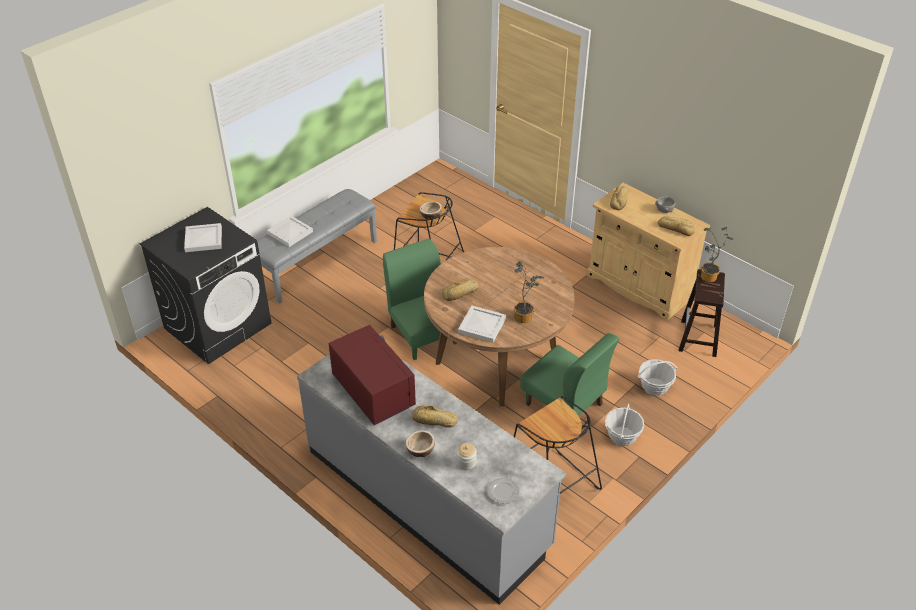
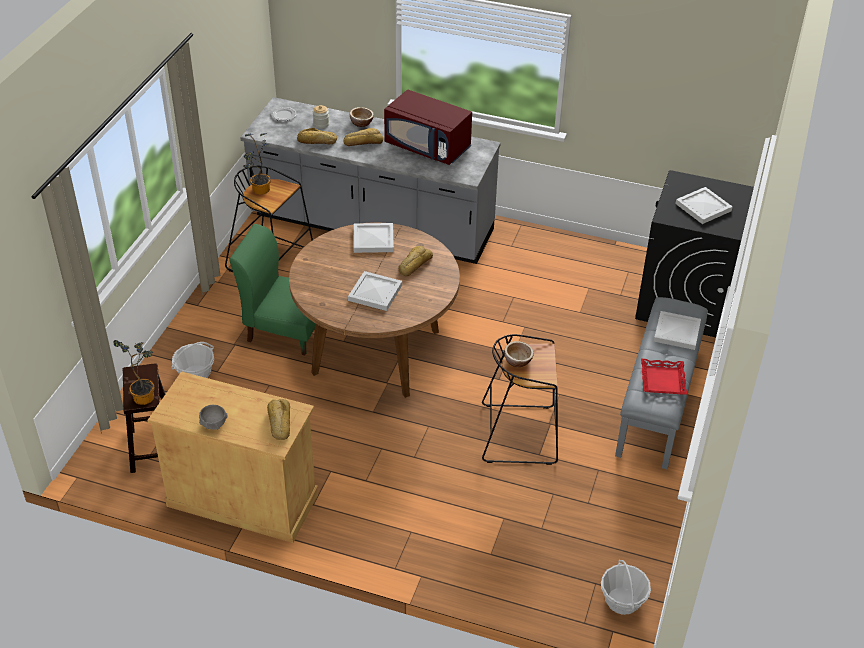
camera: 155 degrees right, 0 degrees up
(332, 207) = (663, 380): none -> red tray
(423, 334) = (470, 356): green chair -> none
(506, 278) = (376, 292): none -> white tray
(525, 316) = (334, 260): potted plant -> potted plant (259, 191)
(622, 436) = (218, 317): basket -> basket (622, 601)
(676, 228) = (192, 399): bread -> bread (317, 141)

